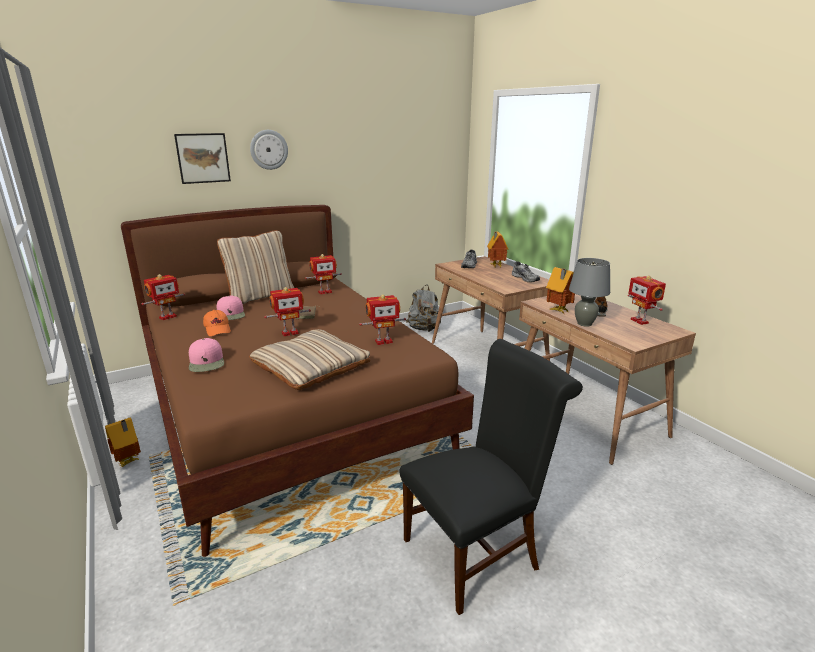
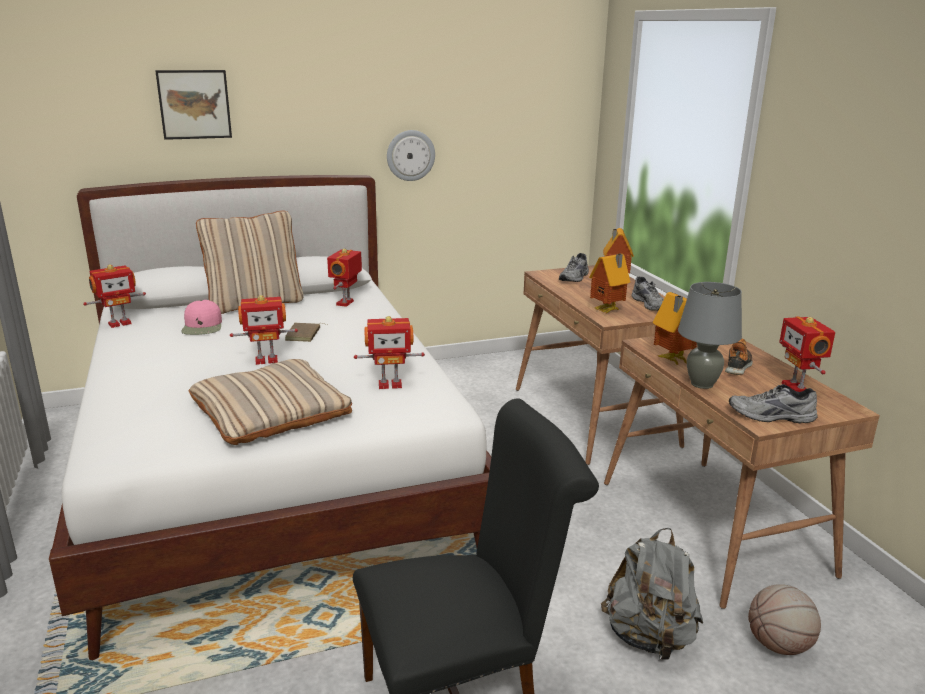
camera: 10 degrees right, 0 degrees up
(129, 462) = (44, 517): toy house -> toy house (608, 311)
(207, 362) = (136, 392): pink cap -> none
(218, 329) = (174, 347): orange cap -> none
(269, 149) = (289, 94): wall clock -> wall clock (410, 155)
(289, 413) = (274, 473): brown bed -> white bed
(324, 292) = (346, 303): toy robot -> toy robot turned 120 degrees clockwise
(424, 329) = (512, 367): grey backpack -> grey backpack (649, 638)
(636, 339) = (771, 416): none -> grey shoe
(652, 482) = (779, 645): none -> basketball

